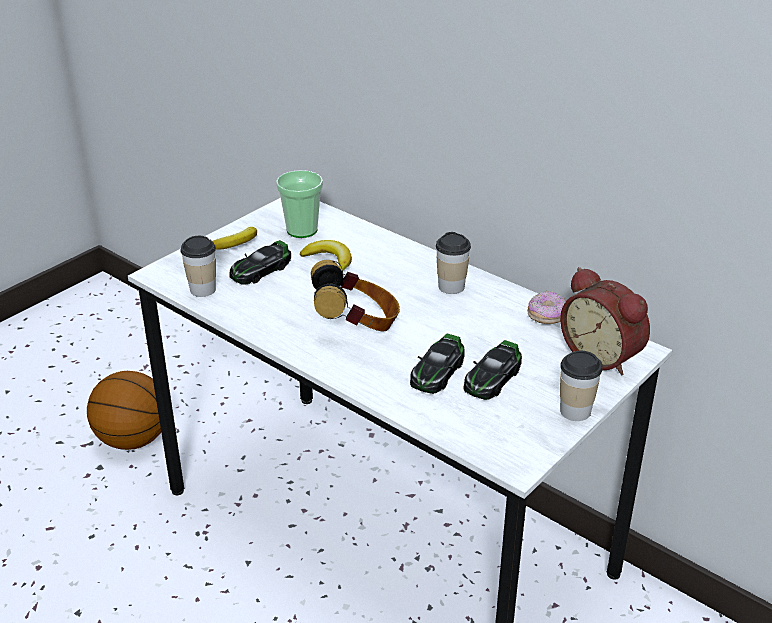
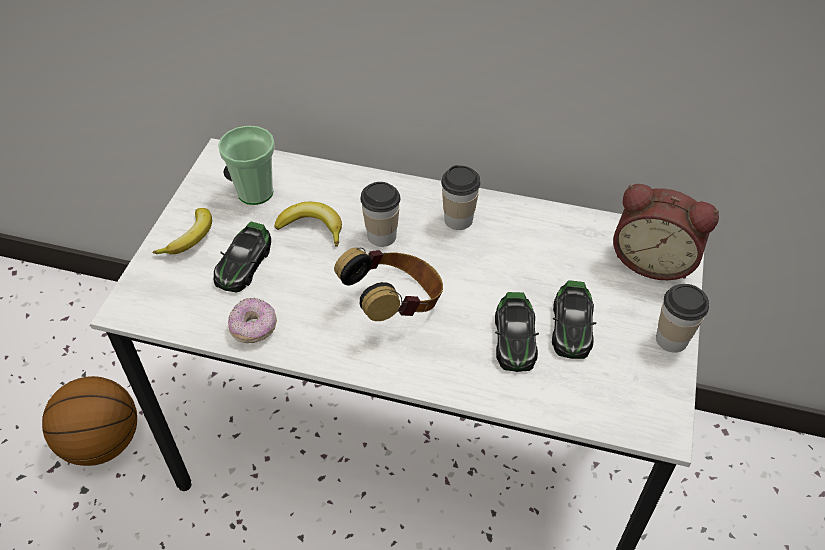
camera: 25 degrees left, 15 degrees up
(203, 289) = (194, 314): cup -> cup (381, 236)
(547, 316) = (573, 227): donut -> donut (254, 328)

